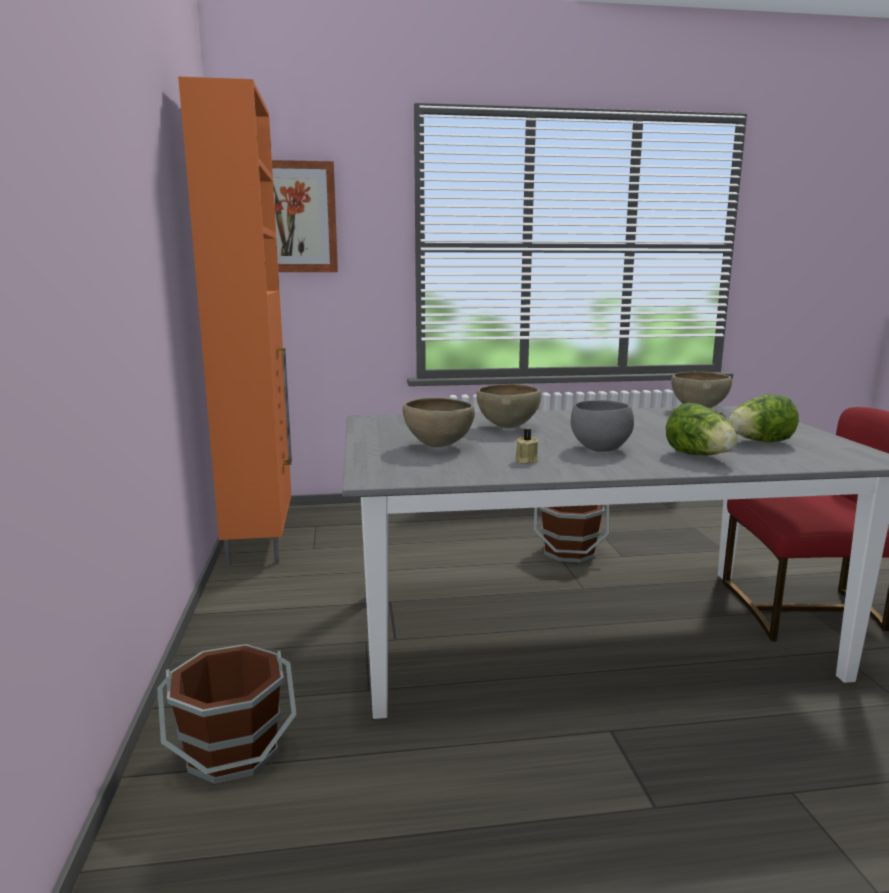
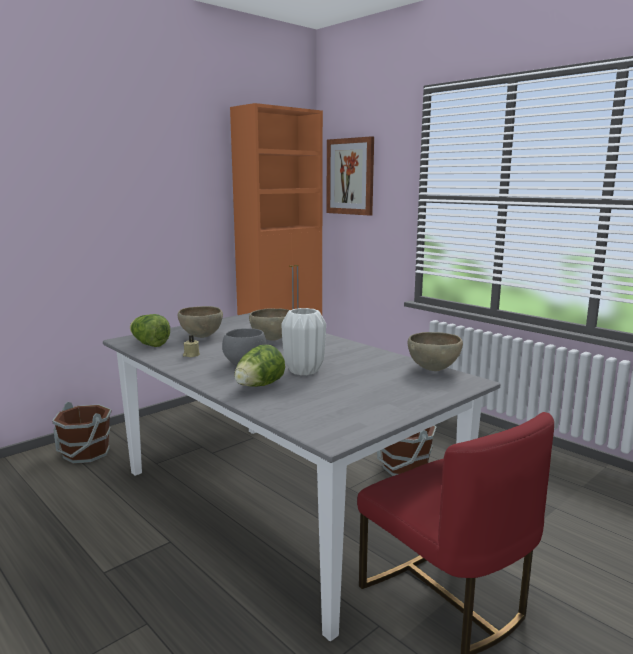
camera: 55 degrees right, 0 degrees up
(659, 437) = (304, 371): none -> white vase
(759, 442) = (334, 397): lettuce -> lettuce (149, 344)

